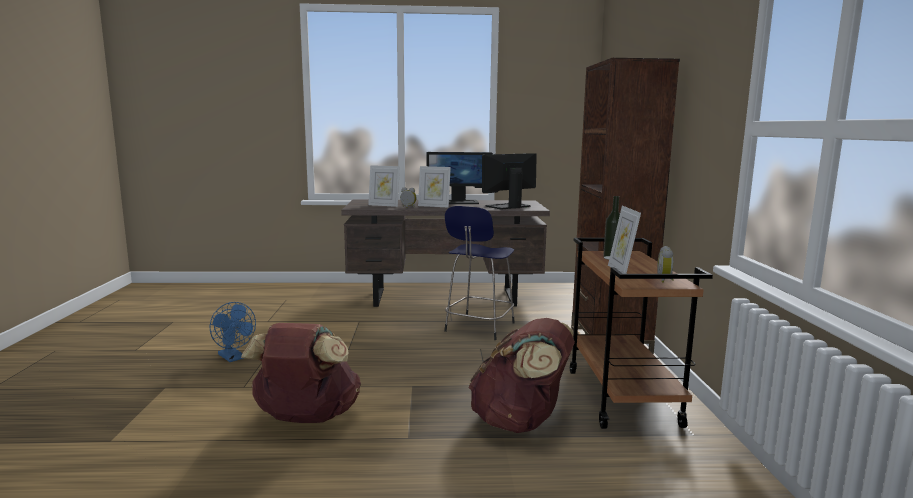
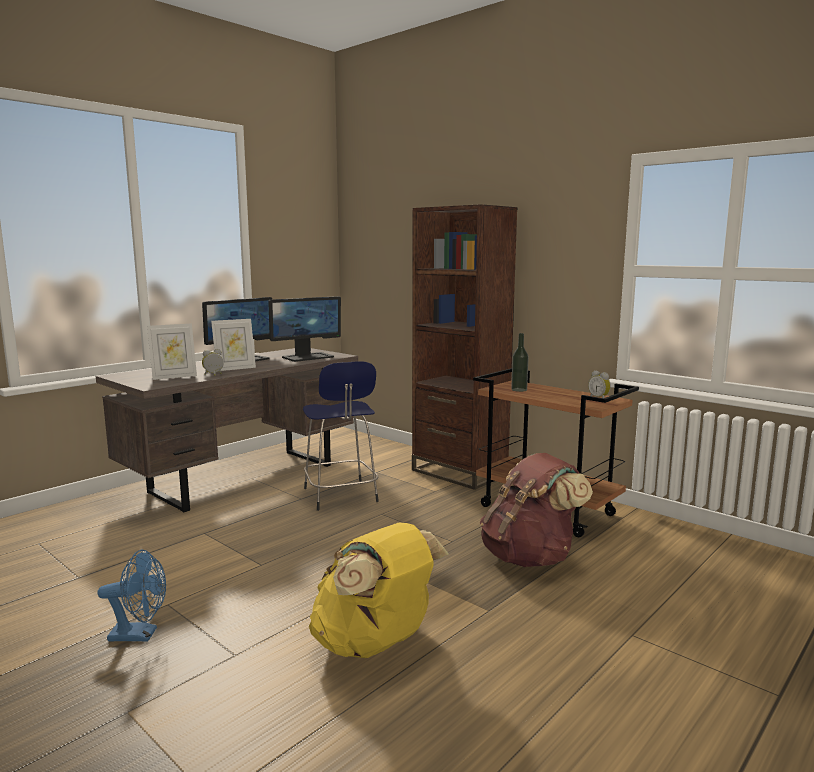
camera: 45 degrees left, 0 degrees up
(306, 418) = (375, 644): brown backpack -> yellow backpack
(508, 206) = (307, 357): monitor -> monitor turned 135 degrees counterclockwise
(621, 271) = (559, 398): picture frame -> none

